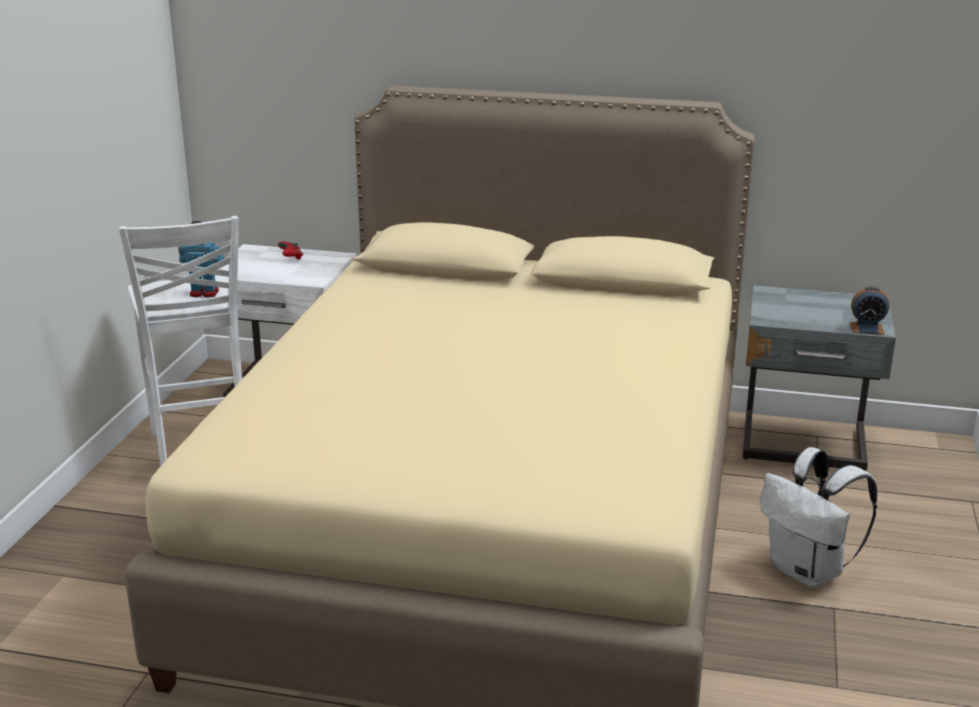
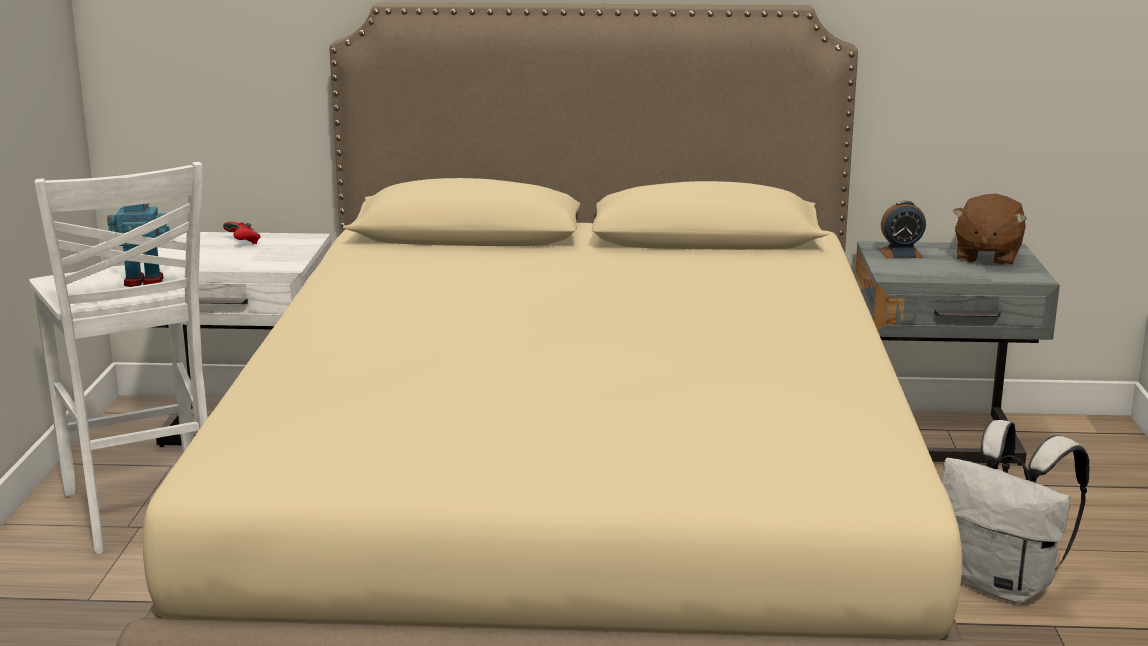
camera: 10 degrees left, 5 degrees down
(849, 307) = (986, 257): none -> brown plush toy
(866, 328) = (1020, 277): alarm clock -> alarm clock (901, 253)

